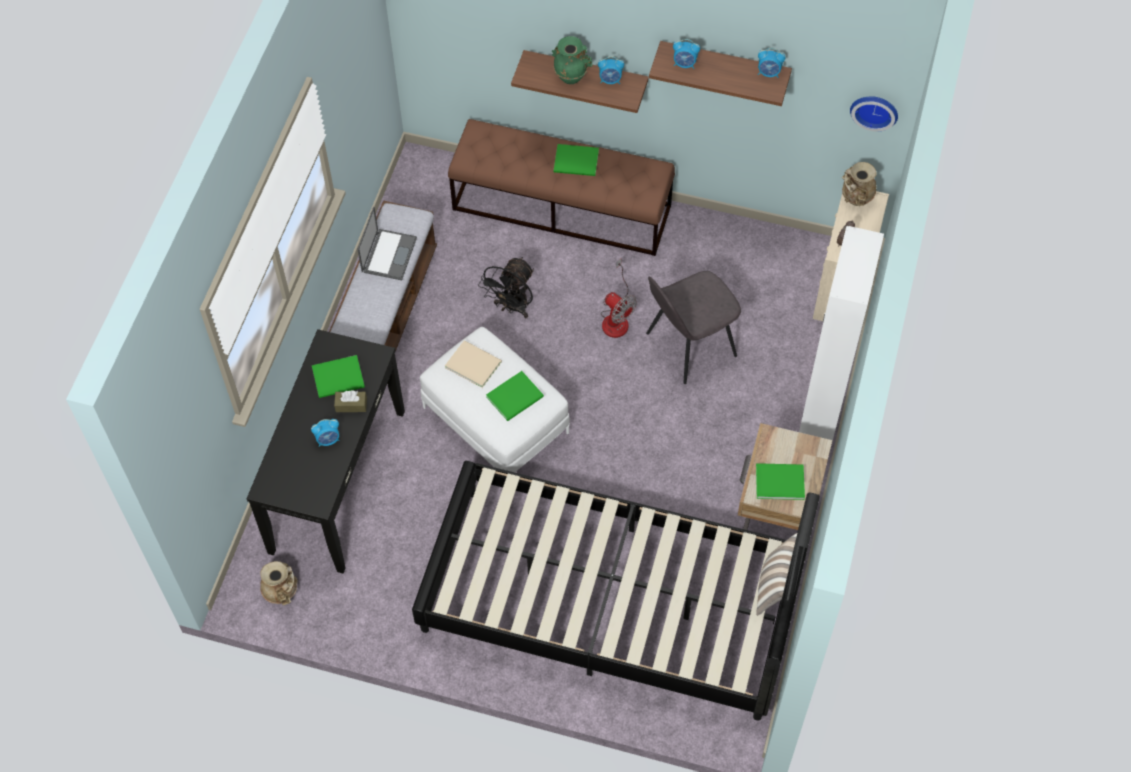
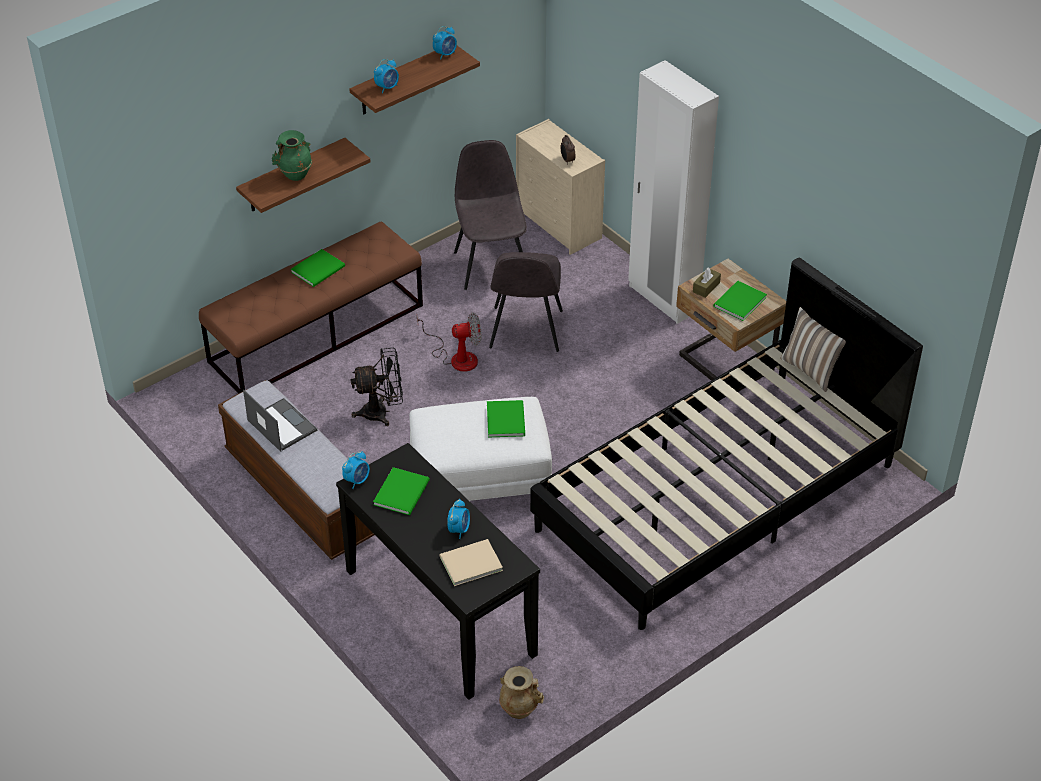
camera: 55 degrees left, 15 degrees down
(351, 405) = (438, 497): brown tissue box -> brown tissue box (706, 287)
(472, 363) = (447, 429): beige book -> beige book (469, 563)
(512, 308) = (382, 412): black fan -> black fan turned 75 degrees counterclockwise
(610, 80) = (325, 157): alarm clock -> alarm clock (357, 480)
(747, 271) = (491, 265): none -> grey chair
(855, 200) = (536, 136): beige vase -> none
(874, 110) = (518, 42): wall clock -> none

